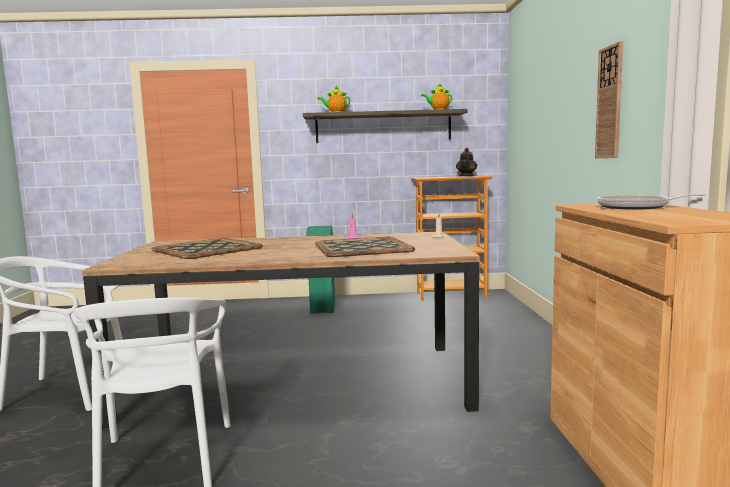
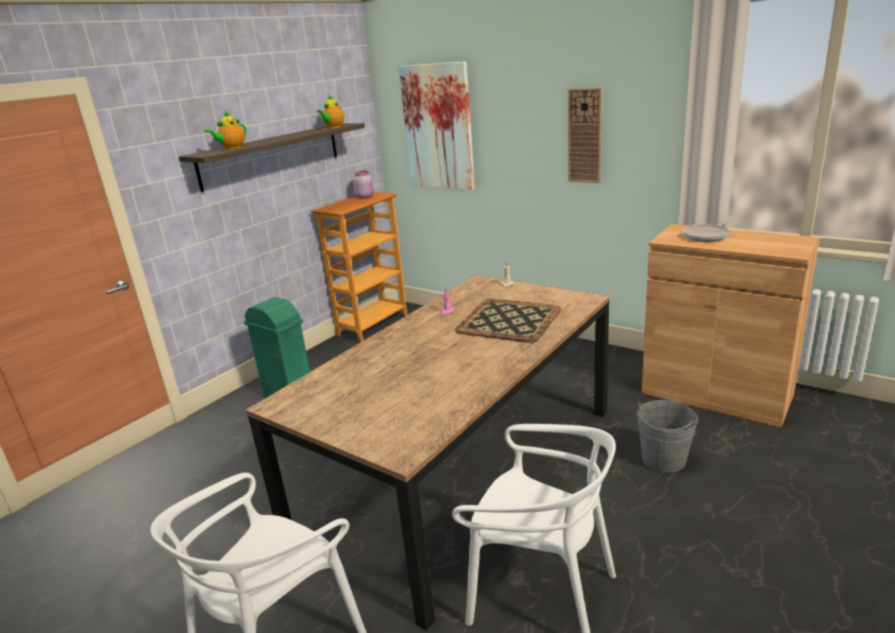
camera: 50 degrees left, 15 degrees up
(207, 249) = (384, 385): tray -> none
(436, 466) = (663, 459): none -> grey bucket
(466, 176) = (365, 197): teapot -> pink jar
(531, 114) = (438, 127): none -> picture

